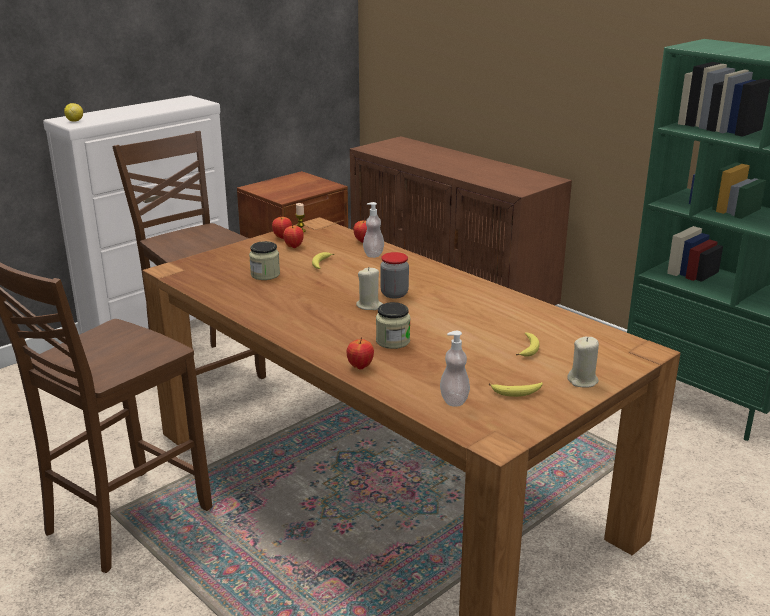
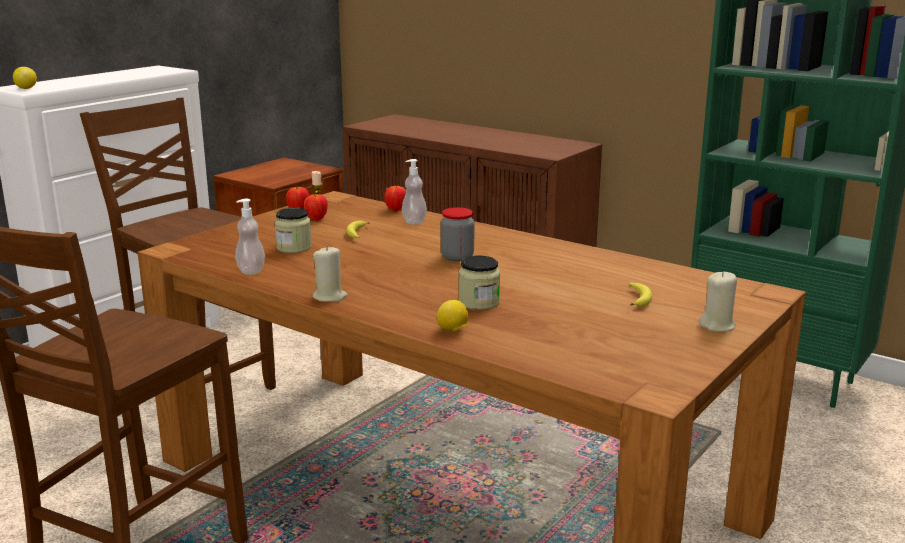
camera: 10 degrees left, 5 degrees down
(360, 366) = (452, 330): apple -> lemon
(369, 305) = (433, 270): beige candle -> beige candle (330, 297)
(454, 400) = (582, 355): soap dispenser -> soap dispenser (251, 271)
(517, 392) = (650, 342): banana -> none

